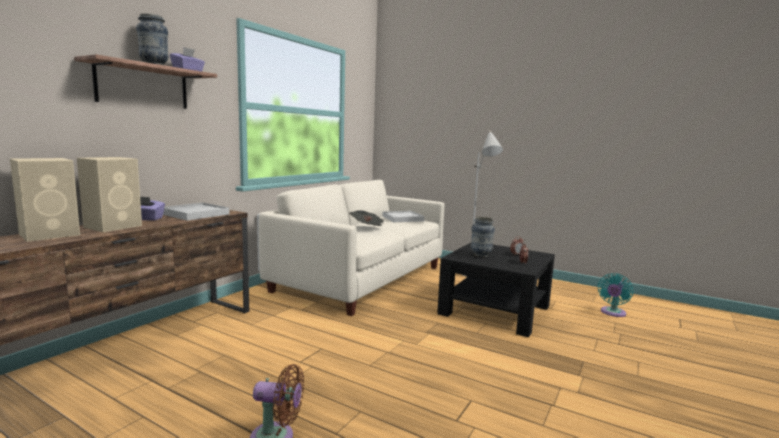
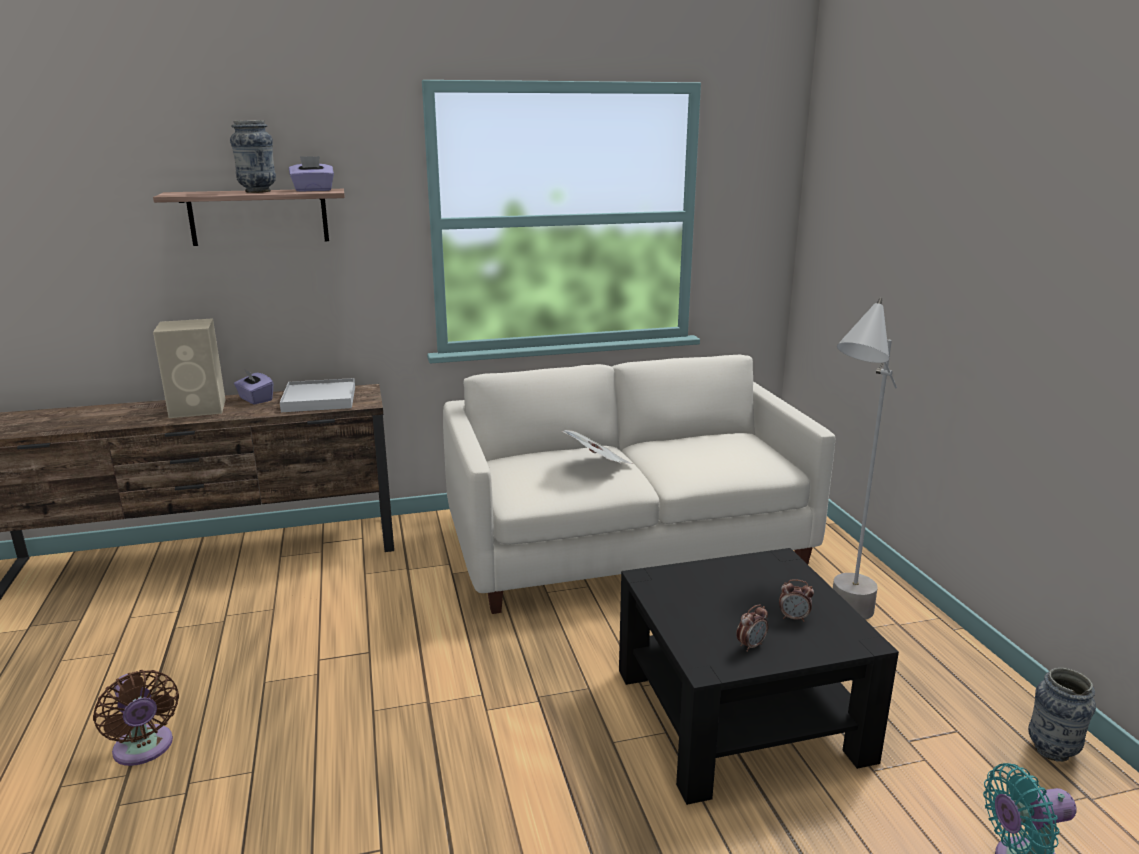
camera: 45 degrees right, 10 degrees up
(51, 234) = (128, 412): beige speaker -> none
(402, 218) = (727, 452): white tray -> none
(481, 255) = (711, 592): vase -> vase (1052, 750)

